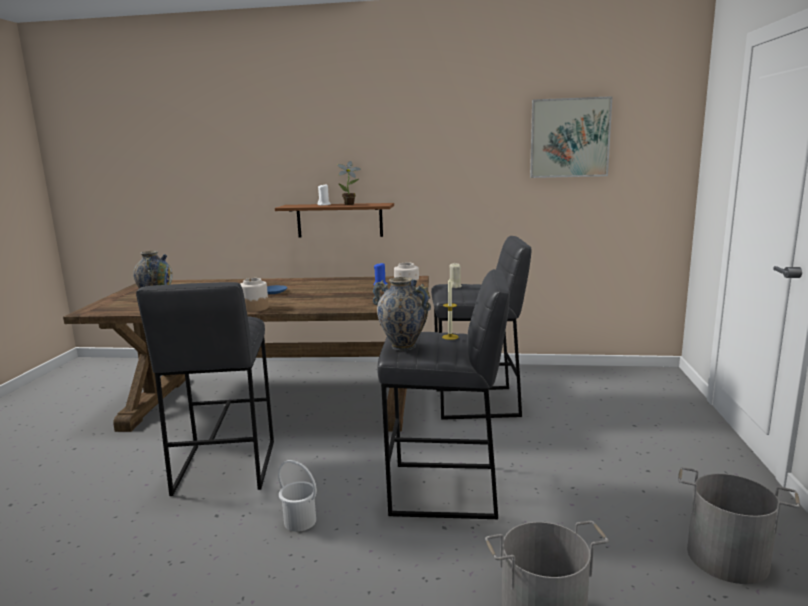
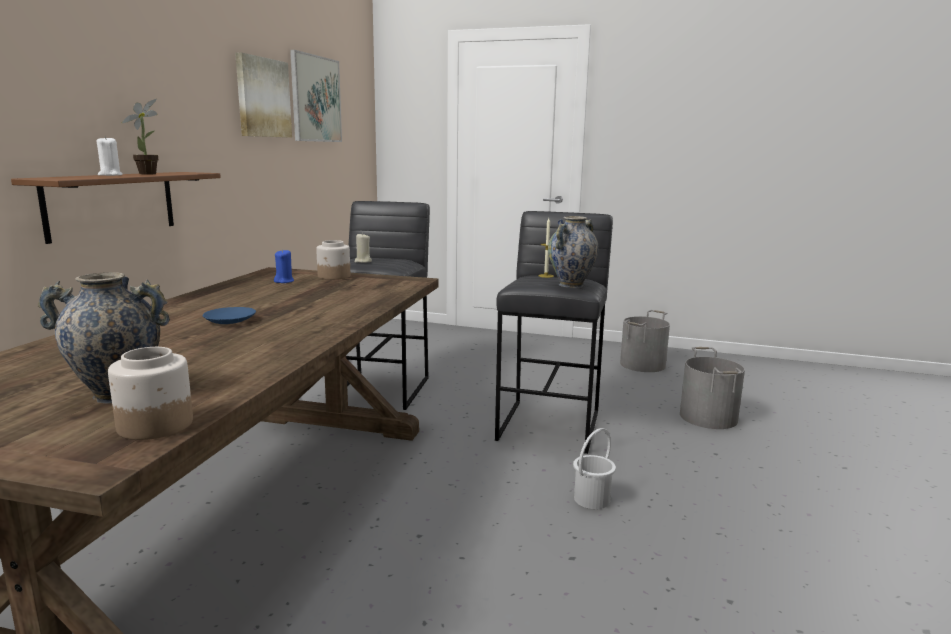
camera: 80 degrees left, 0 degrees up
(225, 468) = (447, 557): grey stool -> none
(254, 308) = (322, 329): jar -> jar (154, 425)
(487, 145) = (262, 98): none -> picture

